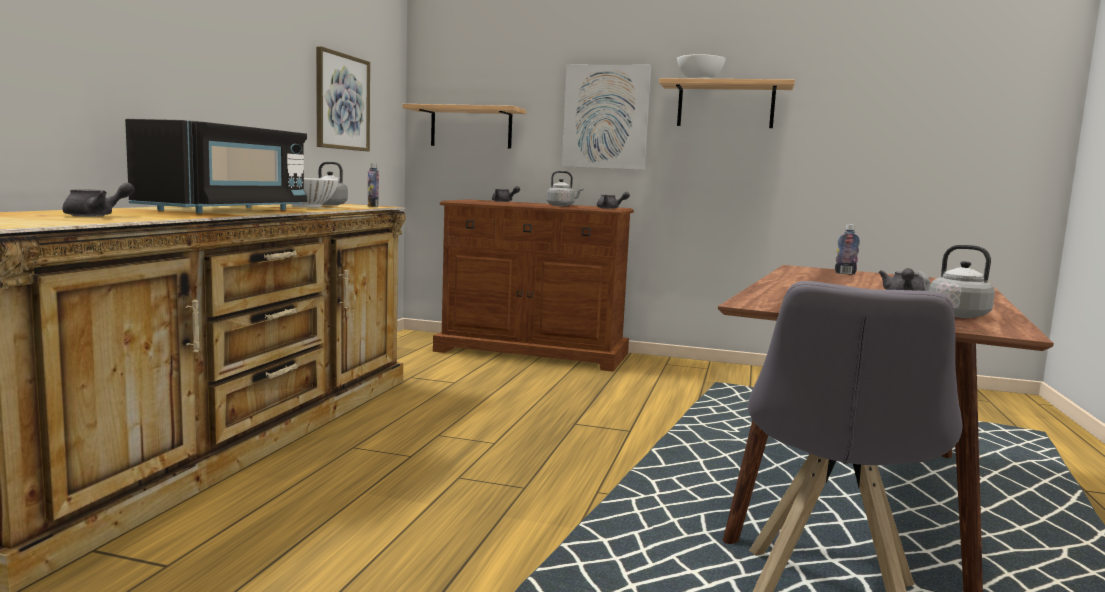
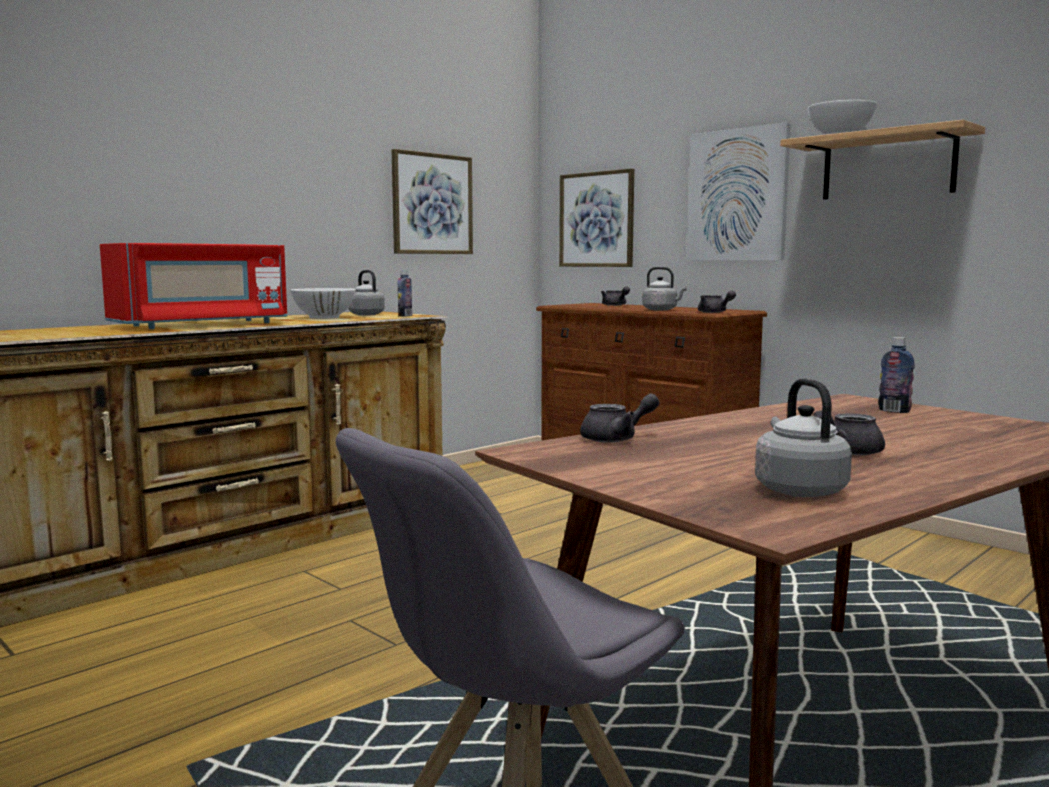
camera: 30 degrees right, 0 degrees up
(97, 216) = (38, 333): grey teapot -> grey teapot (617, 438)
(227, 210) = (201, 325): black microwave -> red microwave
(471, 127) = (597, 219): shelf -> picture

